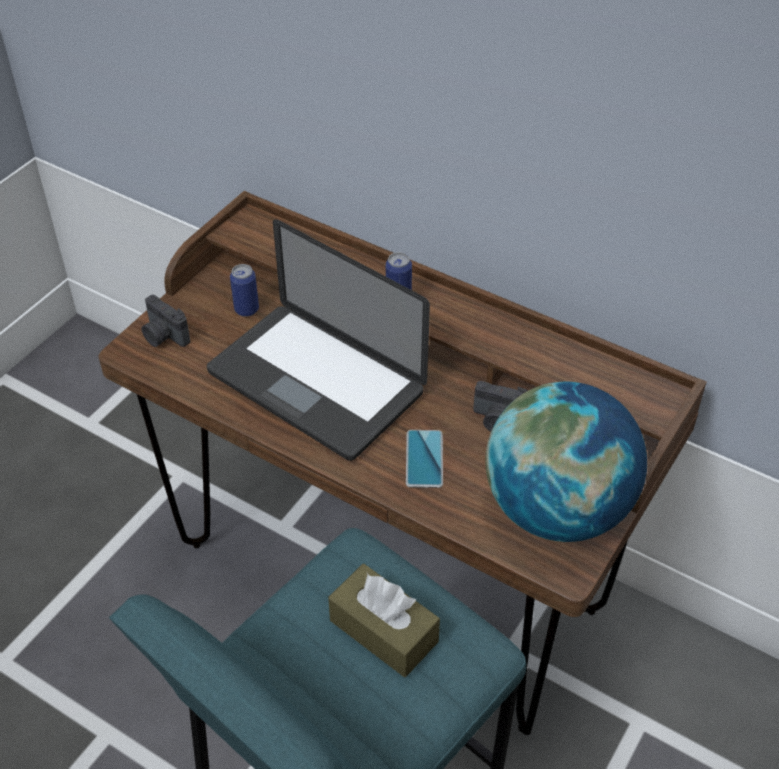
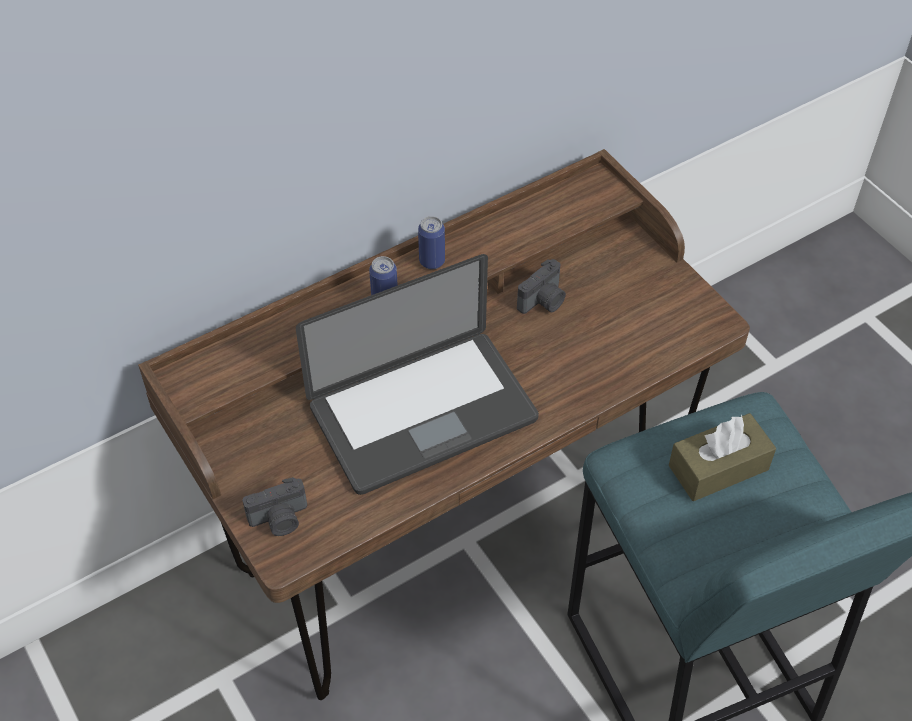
camera: 65 degrees left, 5 degrees up
(246, 309) = (286, 436): can -> can (432, 261)
(424, 459) = (560, 368): phone -> none
(557, 509) = (657, 304): globe -> none

